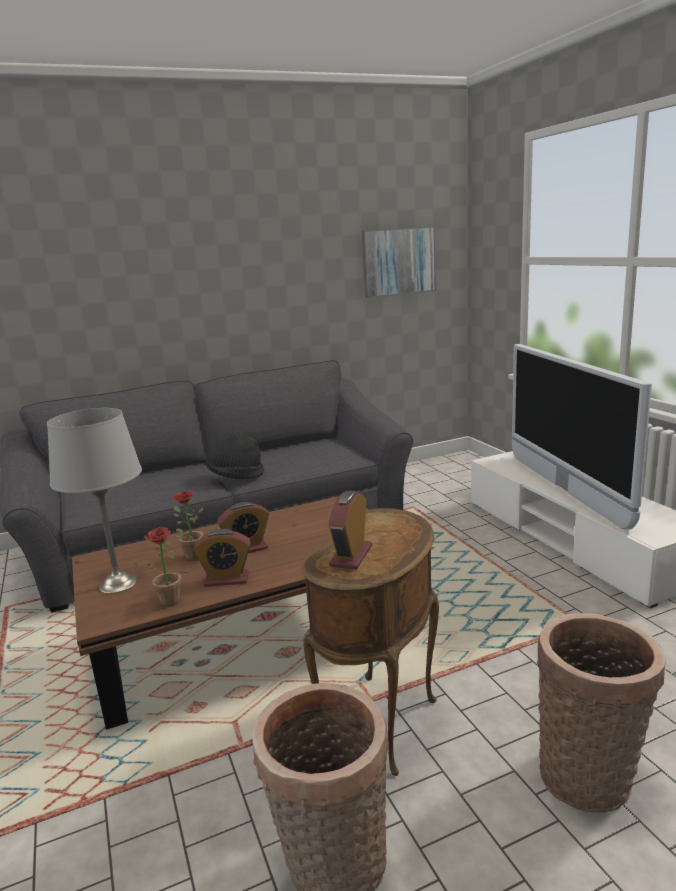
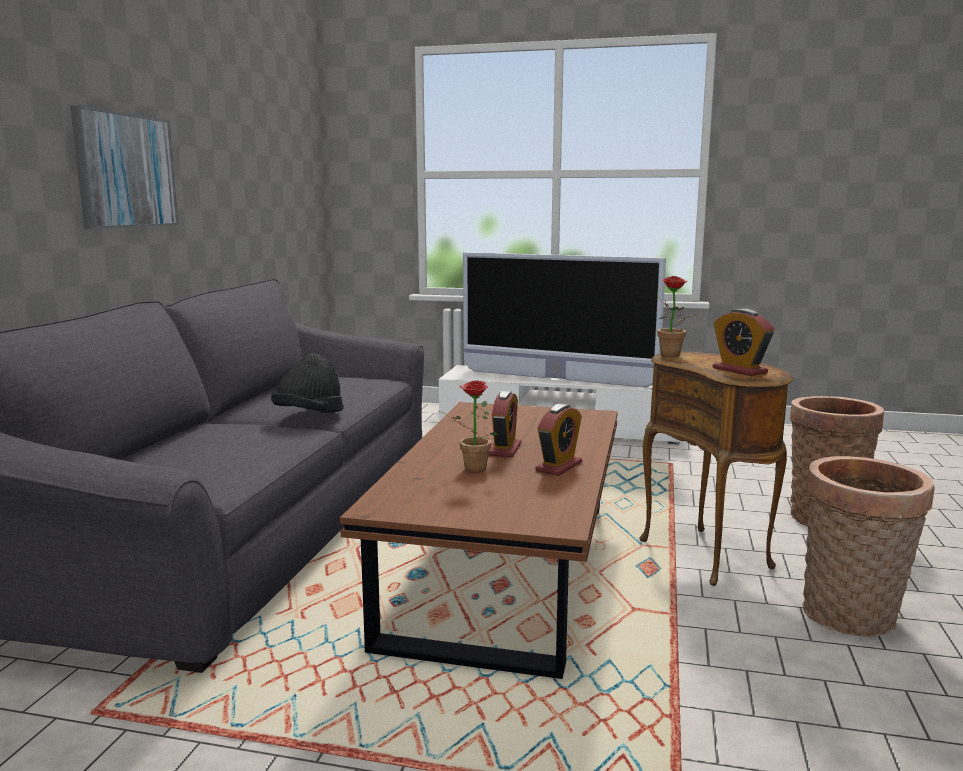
camera: 55 degrees left, 5 degrees down
(118, 584) = (478, 505): grey table lamp -> none
(166, 603) = (567, 494): potted plant -> potted plant (672, 355)
(398, 261) = (283, 167): picture -> picture (125, 171)

